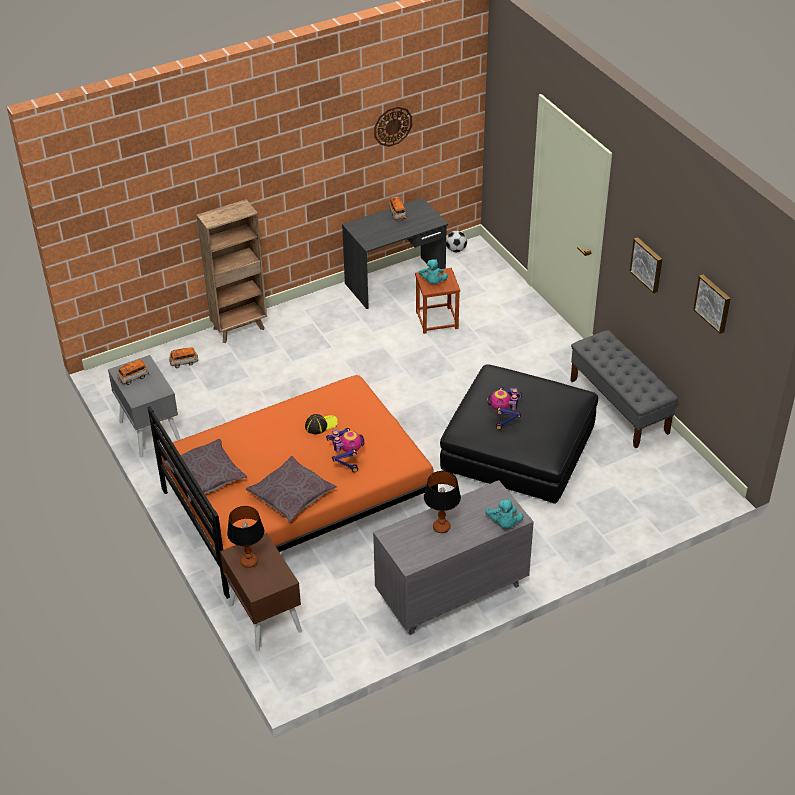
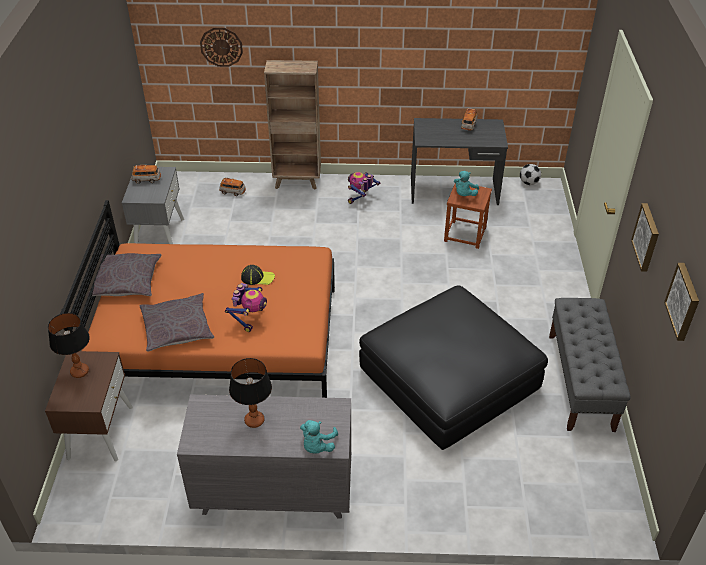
camera: 30 degrees right, 0 degrees up
(392, 126) = (480, 34): wall clock -> wall clock (221, 47)
(504, 418) = (430, 342): toy robot -> toy robot (361, 198)

